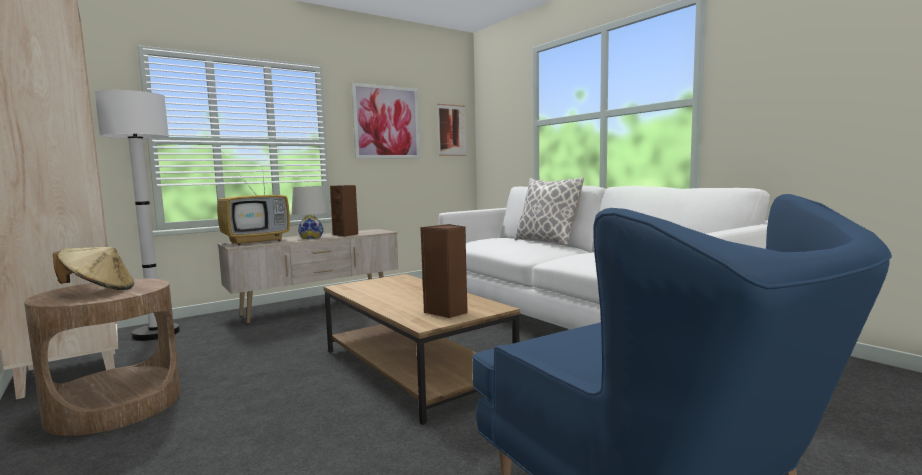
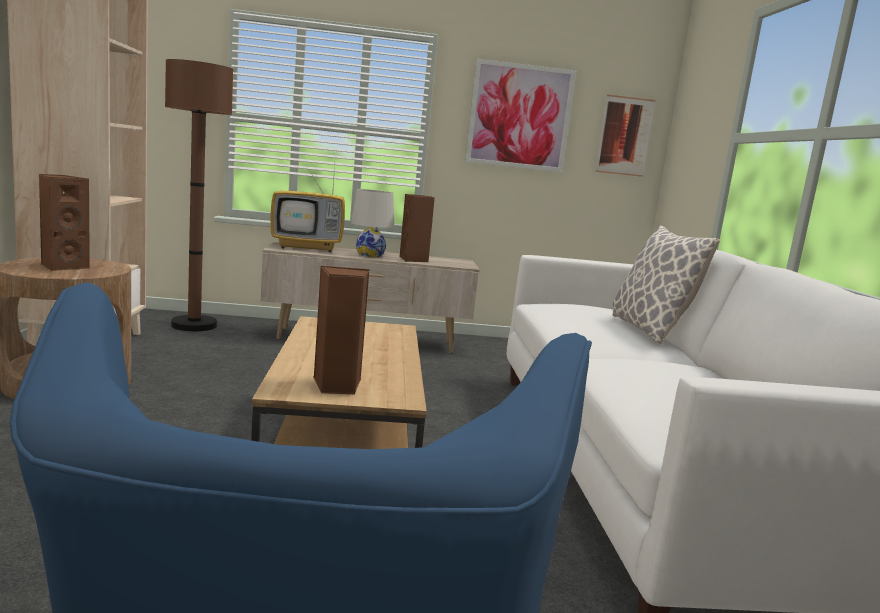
camera: 30 degrees right, 5 degrees up
(99, 291) = (63, 266): beige hat -> brown speaker
(156, 333) = (194, 325): white floor lamp -> brown floor lamp

